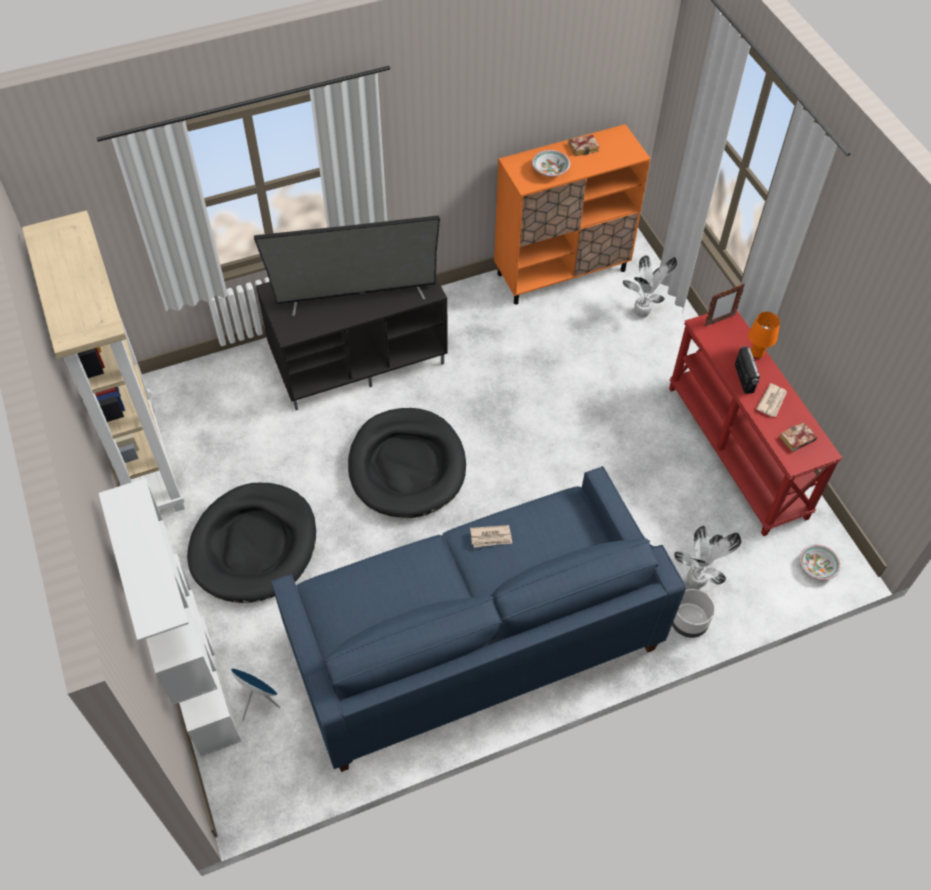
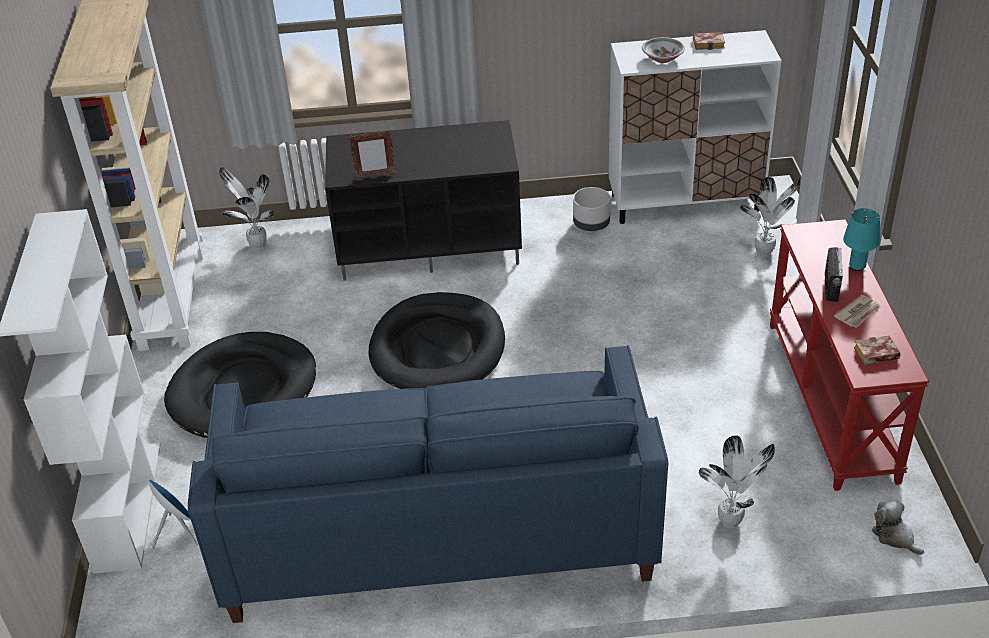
camera: 20 degrees right, 15 degrees down
(199, 386) = (257, 245): none -> potted plant
(356, 296) = (423, 157): television -> none
(491, 537) = (475, 396): newspaper -> none
(562, 272) = (685, 202): orange cabinet -> white cabinet
(688, 622) = (705, 561): grey planter -> grey planter (591, 225)
(719, 320) = (822, 230): picture frame -> picture frame (375, 176)
(757, 354) = (857, 266): orange table lamp -> turquoise table lamp
(817, 567) = (894, 536): bowl -> plush toy

